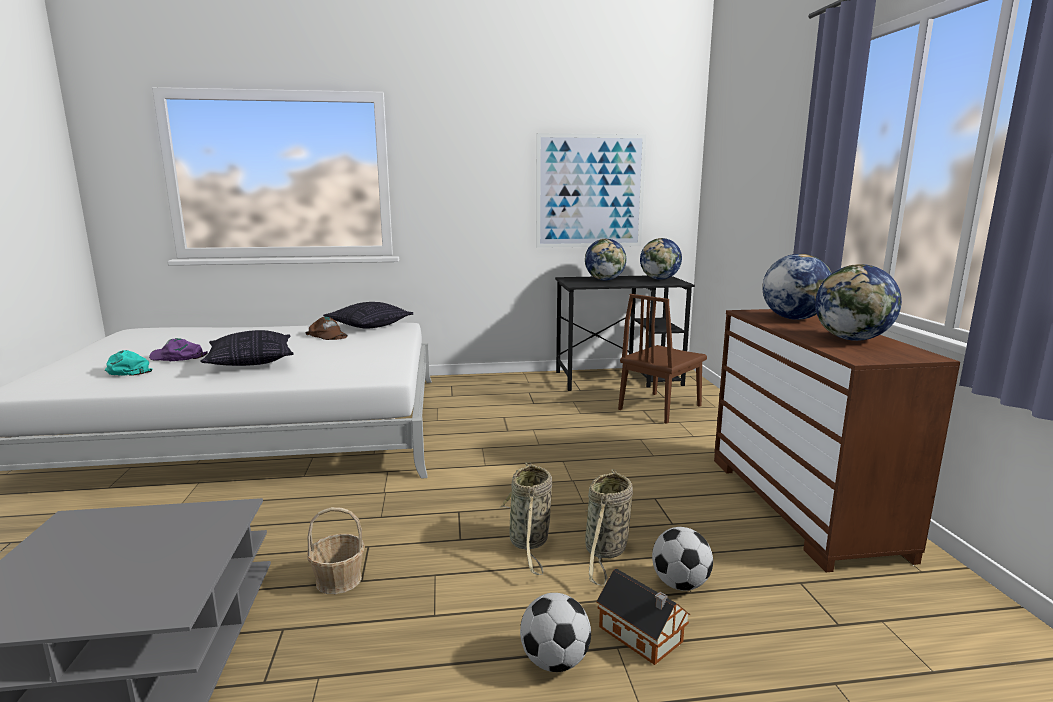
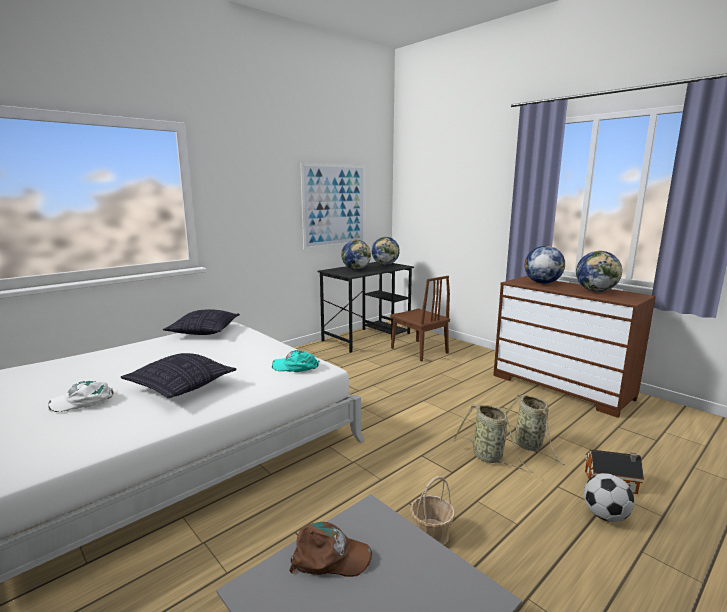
camera: 35 degrees left, 0 degrees up
(127, 370) = (52, 429): turquoise cap -> turquoise cap (295, 366)
(177, 357) = (83, 401): purple cap -> white cap
(328, 335) = (188, 347): brown cap -> brown cap (330, 557)
(660, 407) = (419, 350): brown chair -> brown chair turned 45 degrees counterclockwise
(680, 584) = (584, 449): football -> none

